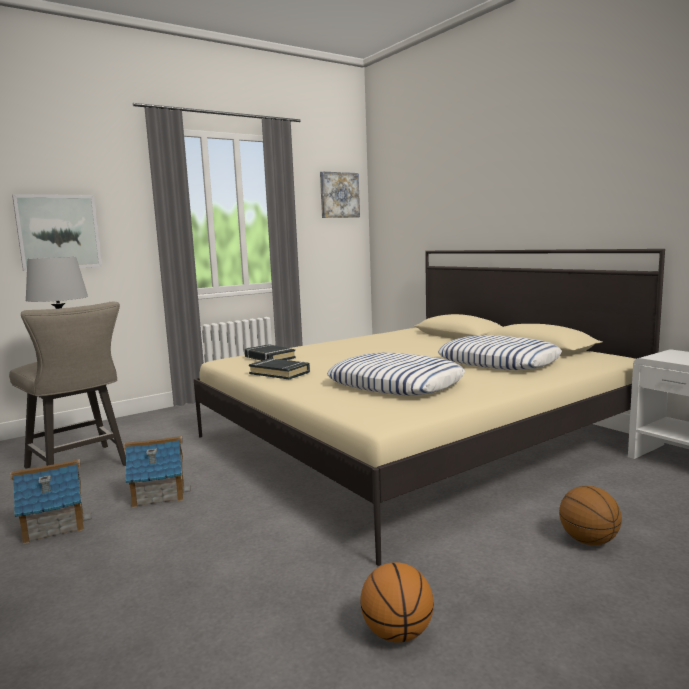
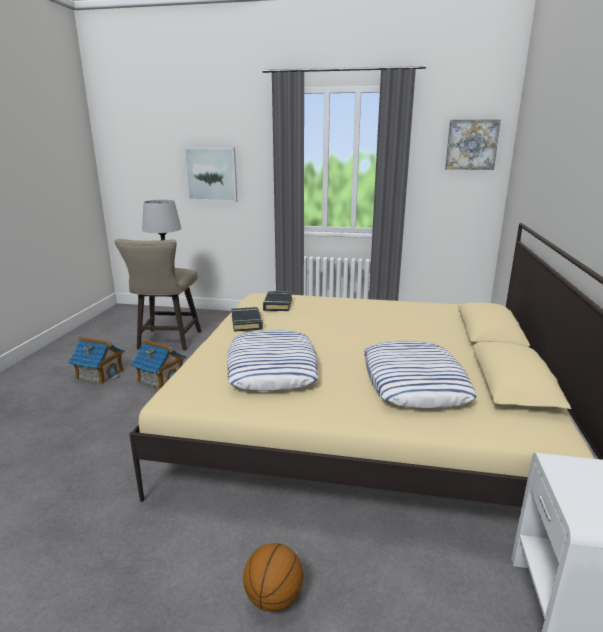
camera: 45 degrees right, 10 degrees up
(397, 634) = (61, 550): basketball -> none

